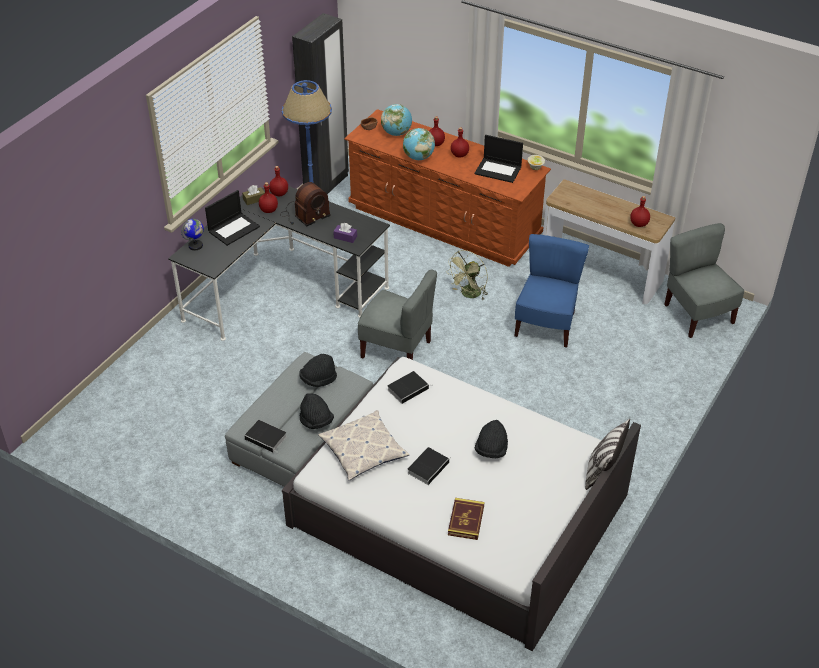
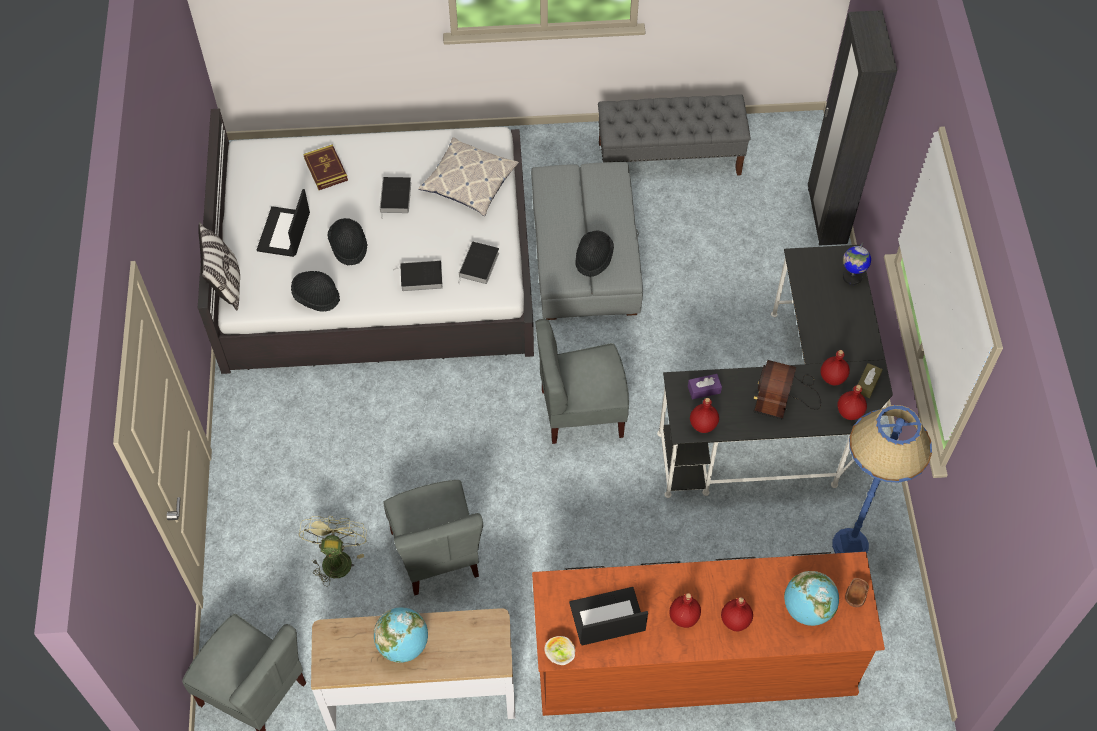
camera: 145 degrees right, 15 degrees up
(171, 469) = (670, 158): none -> grey bench
(234, 229) = (839, 325): laptop -> laptop (284, 233)
(267, 438) = (582, 174): book -> book (420, 278)
(316, 421) = (553, 214): black hat -> black hat (316, 296)
(326, 185) = (908, 632): black wardrobe -> black wardrobe (826, 216)
(418, 157) = (733, 574): globe -> globe (403, 645)
(469, 295) = (562, 545): green fan -> green fan (336, 558)
(546, 325) = (437, 554): blue chair -> grey chair
(639, 224) = (354, 639): red bottle -> red bottle (702, 425)

